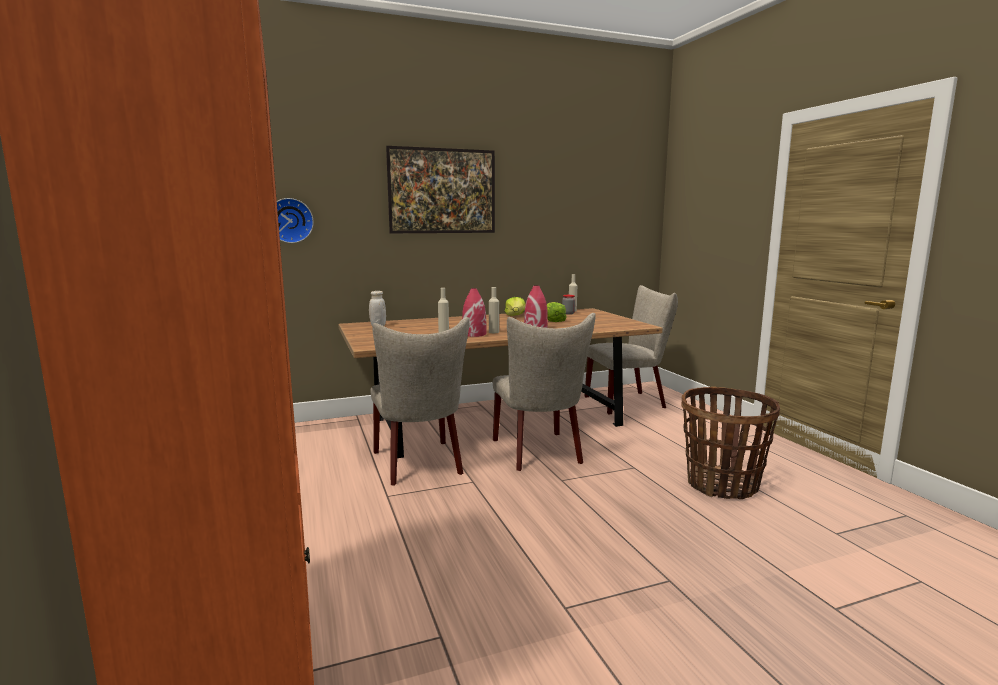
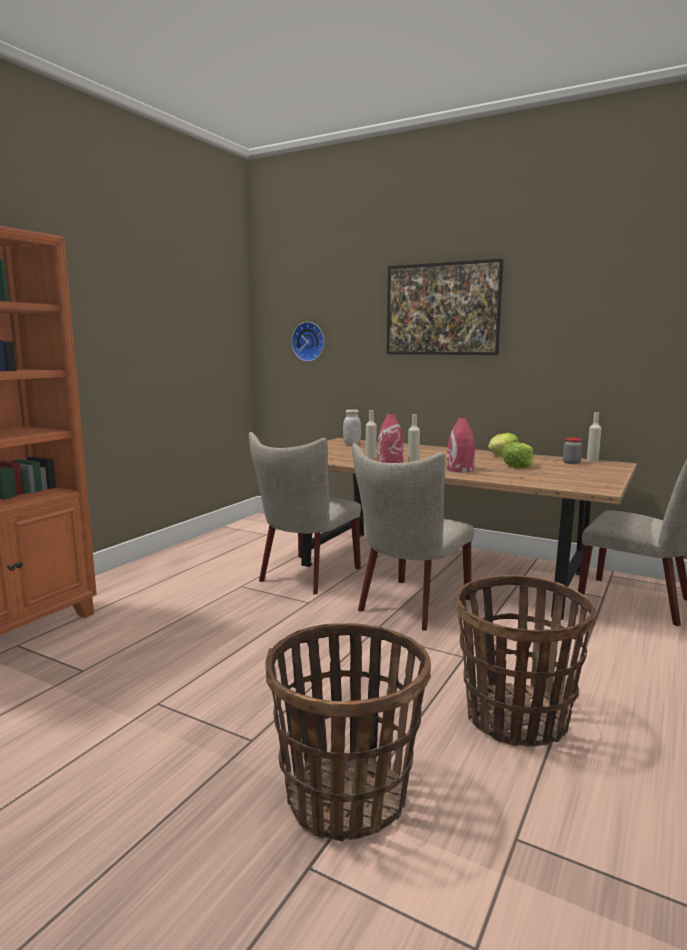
camera: 50 degrees right, 0 degrees up
(769, 568) = (347, 797): none -> basket

